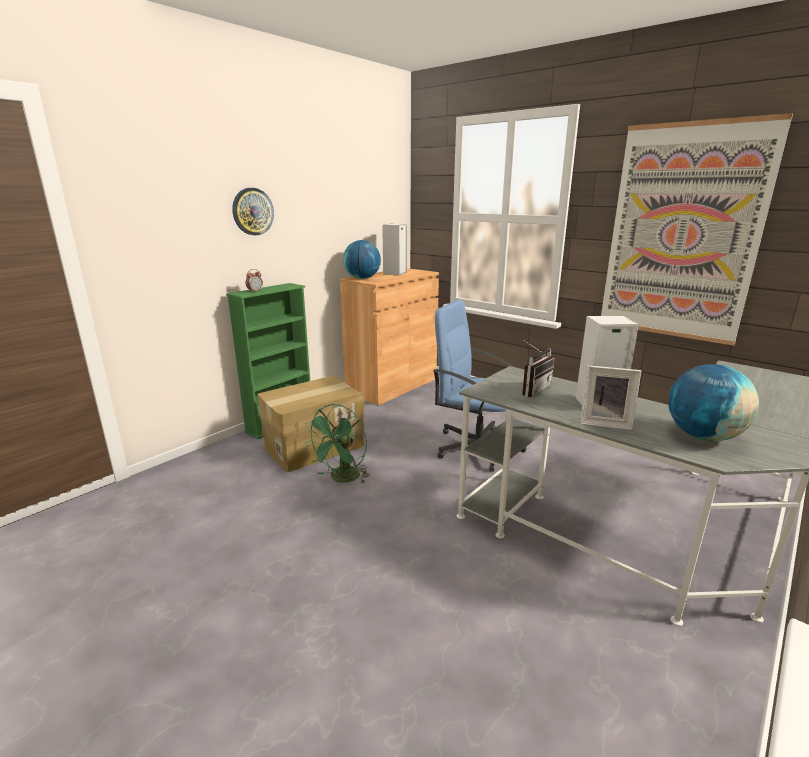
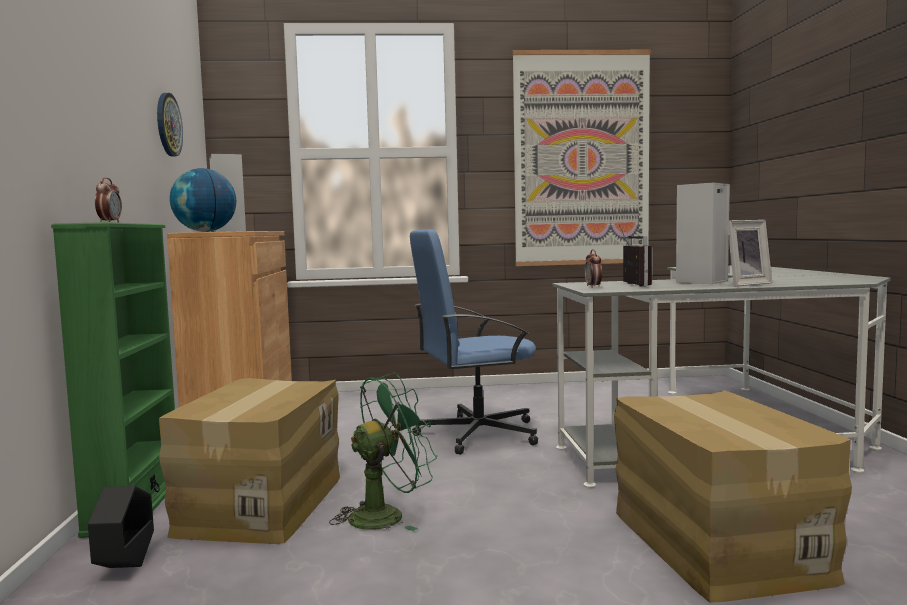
camera: 45 degrees left, 15 degrees down
(234, 454) = (125, 567): none -> black planter
(252, 211) = (73, 79): wall clock -> wall clock (168, 125)
(342, 479) = (386, 515): green fan -> green fan turned 105 degrees counterclockwise
(439, 594) = (714, 544): none -> cardboard box
(500, 383) = (593, 286): none -> alarm clock
(703, 436) = (808, 279): globe -> none

